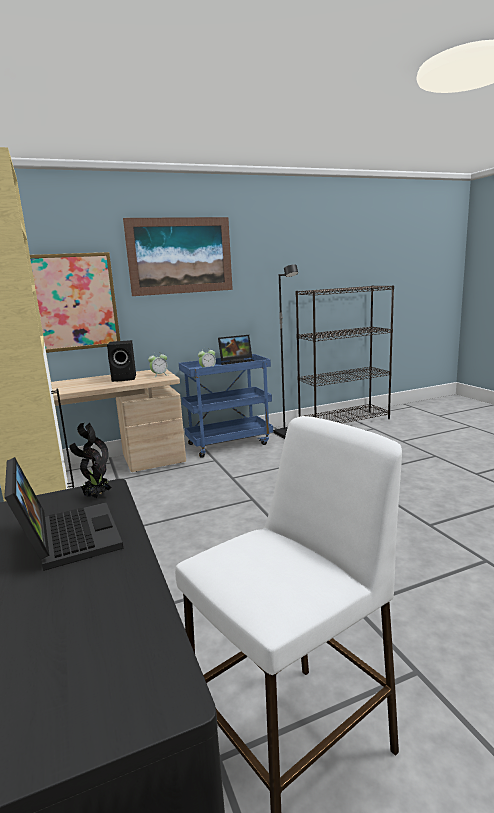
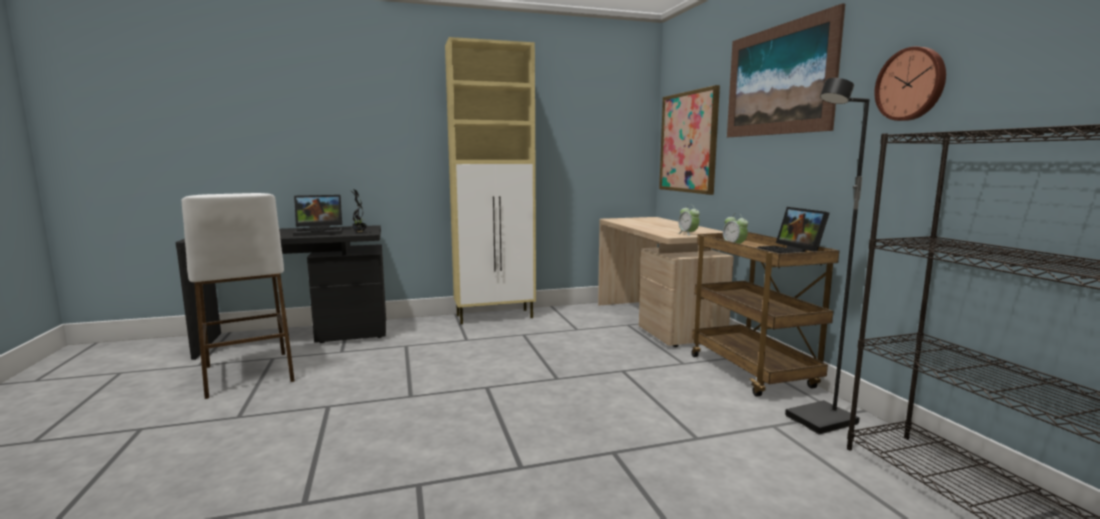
camera: 95 degrees right, 5 degrees down
(125, 378) = (675, 228): black speaker -> none
(229, 443) = (753, 373): blue cart -> brown cart
(272, 267) = (911, 84): none -> wall clock

